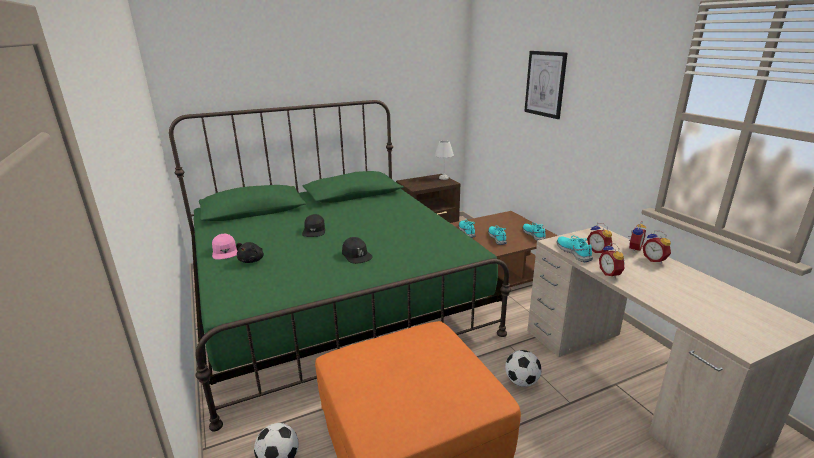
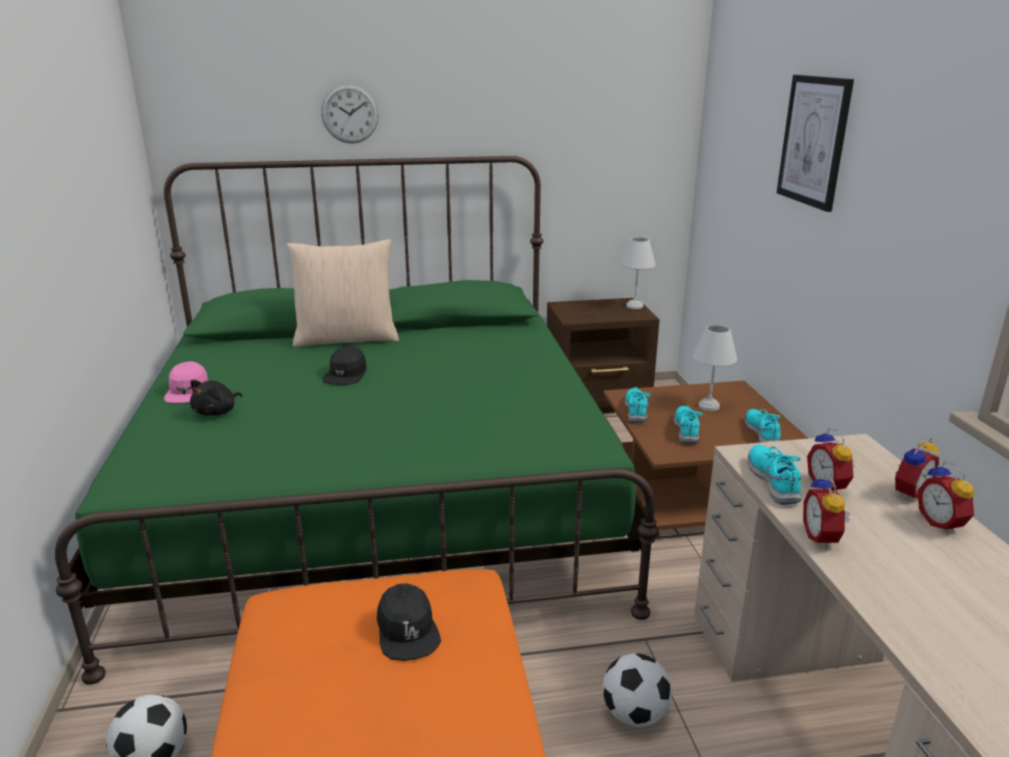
camera: 15 degrees right, 0 degrees up
(280, 80) = (350, 114): none -> wall clock
(300, 211) = (347, 338): none -> beige pillow
(356, 255) = (383, 427): black cap -> black cap (407, 630)
(502, 225) = (710, 406): none -> white table lamp

